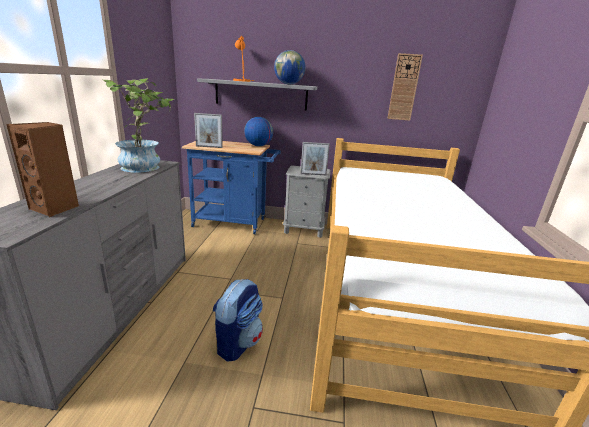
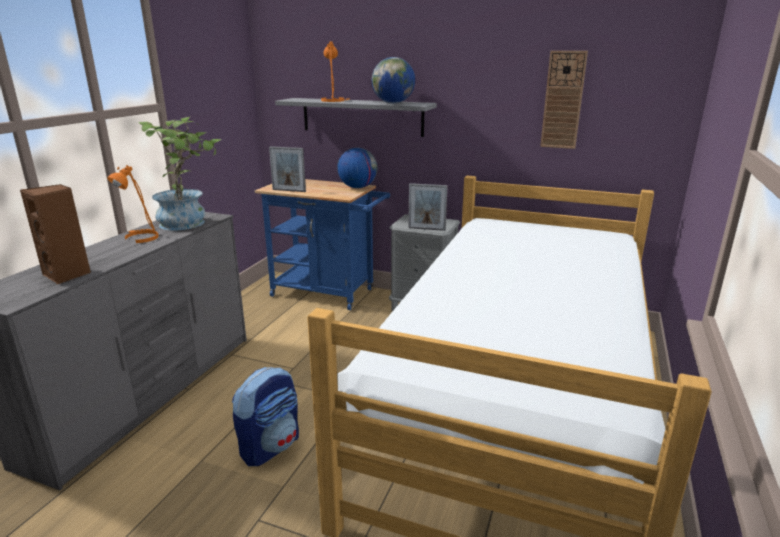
camera: 15 degrees right, 0 degrees up
(109, 177) = (140, 237): none -> orange table lamp

